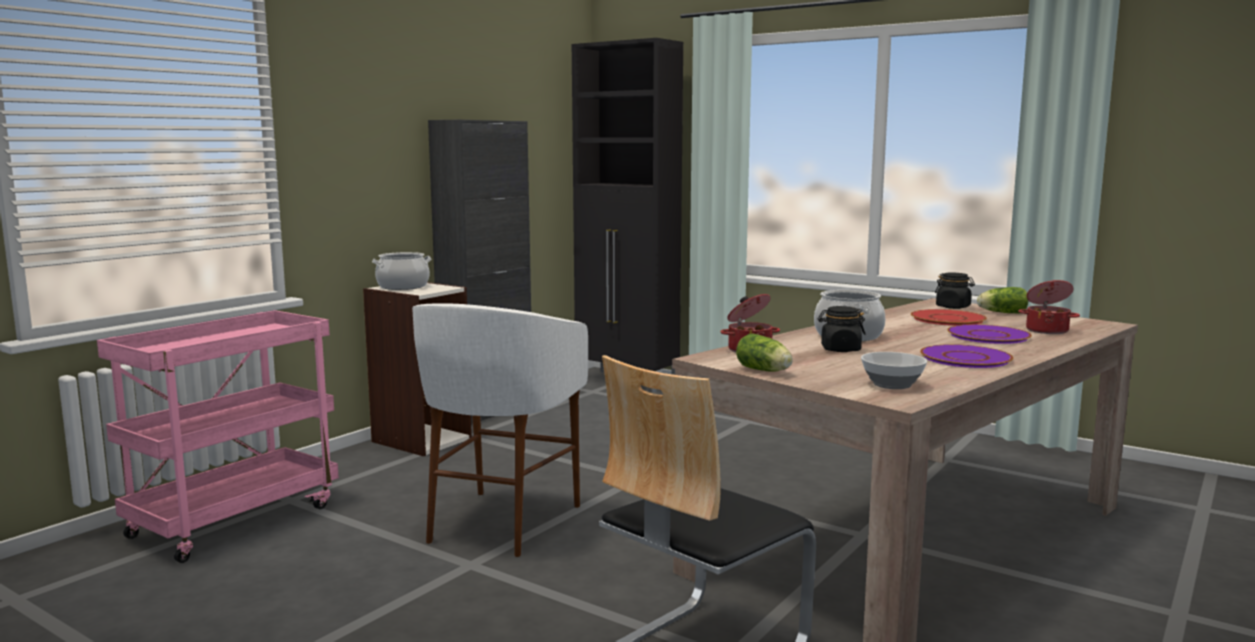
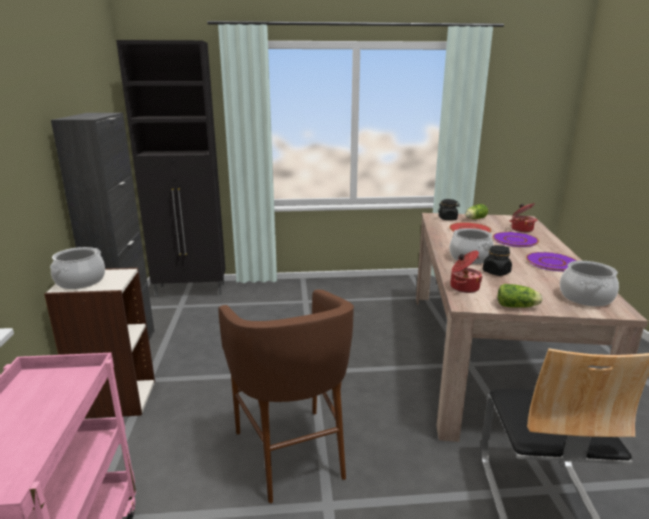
camera: 40 degrees left, 10 degrees up
(501, 523) = (291, 453): white stool -> brown stool
(892, 384) = (585, 297): bowl -> cooking pot

